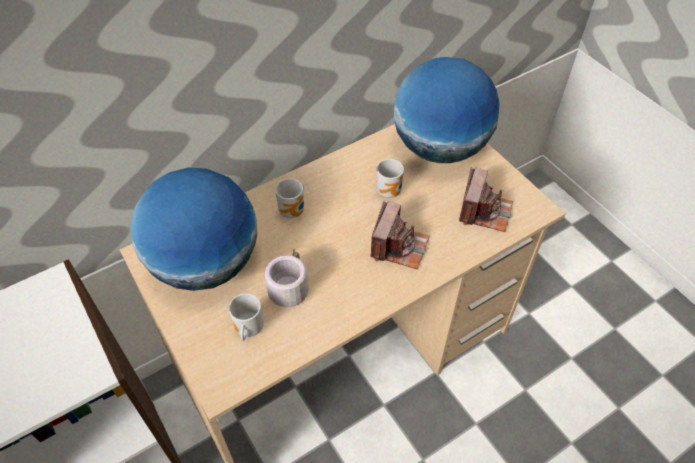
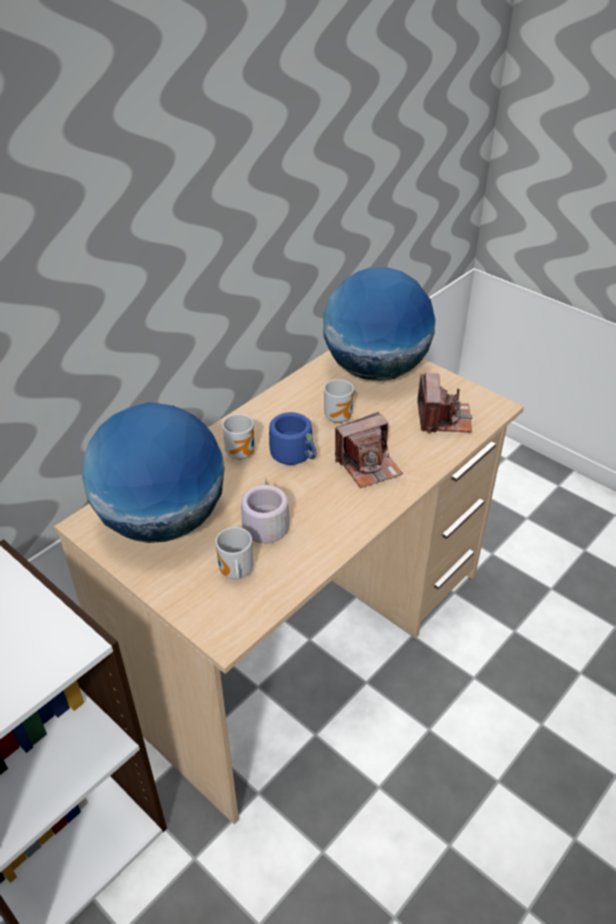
camera: 15 degrees left, 10 degrees down
(340, 222) = (296, 454): none -> blue mug
(398, 246) = (368, 465): camera -> camera turned 60 degrees clockwise

